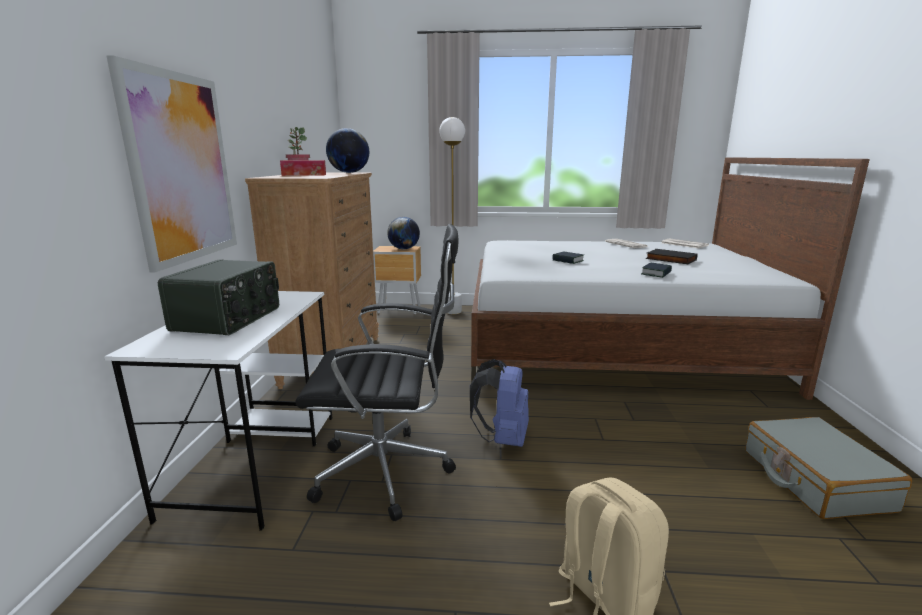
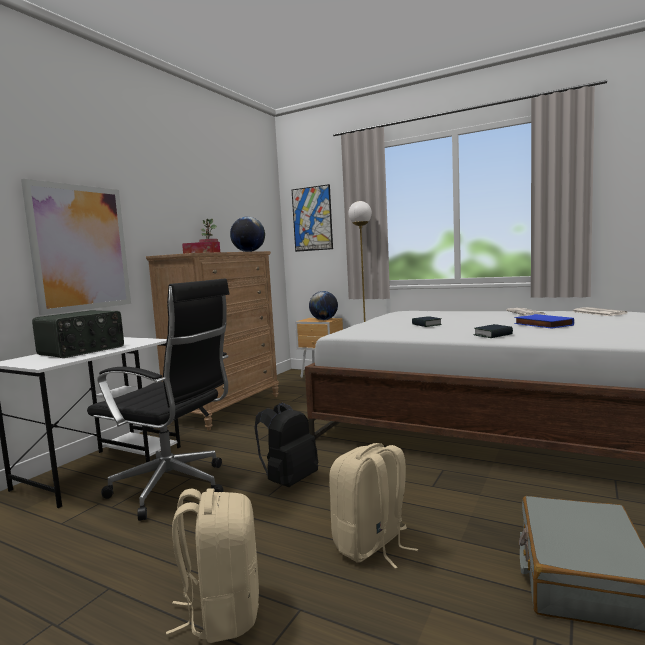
camera: 25 degrees right, 10 degrees down
(383, 130) = (312, 219): none -> picture
(503, 438) = (288, 481): blue backpack -> black backpack
(650, 490) = (371, 546): none -> beige backpack
(670, 259) = (542, 325): black book -> blue book

